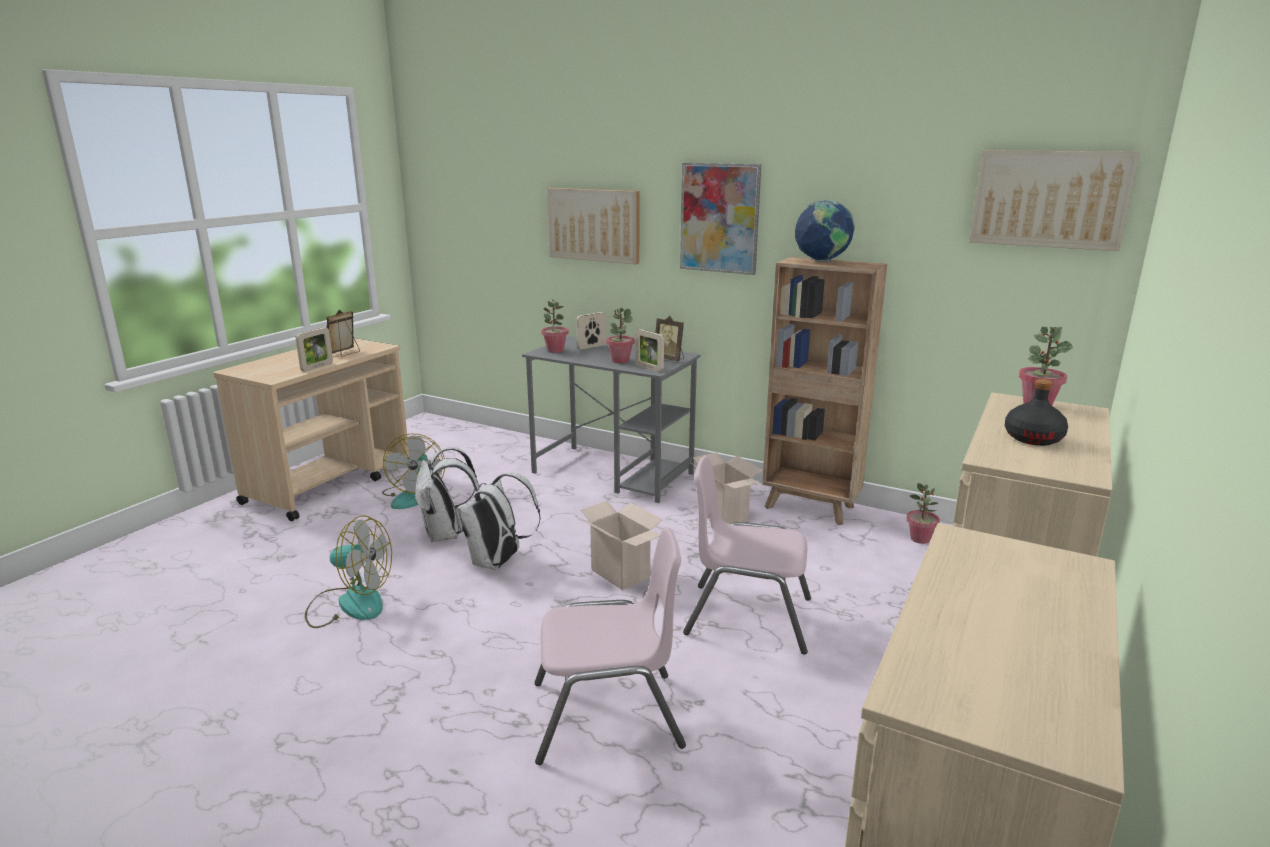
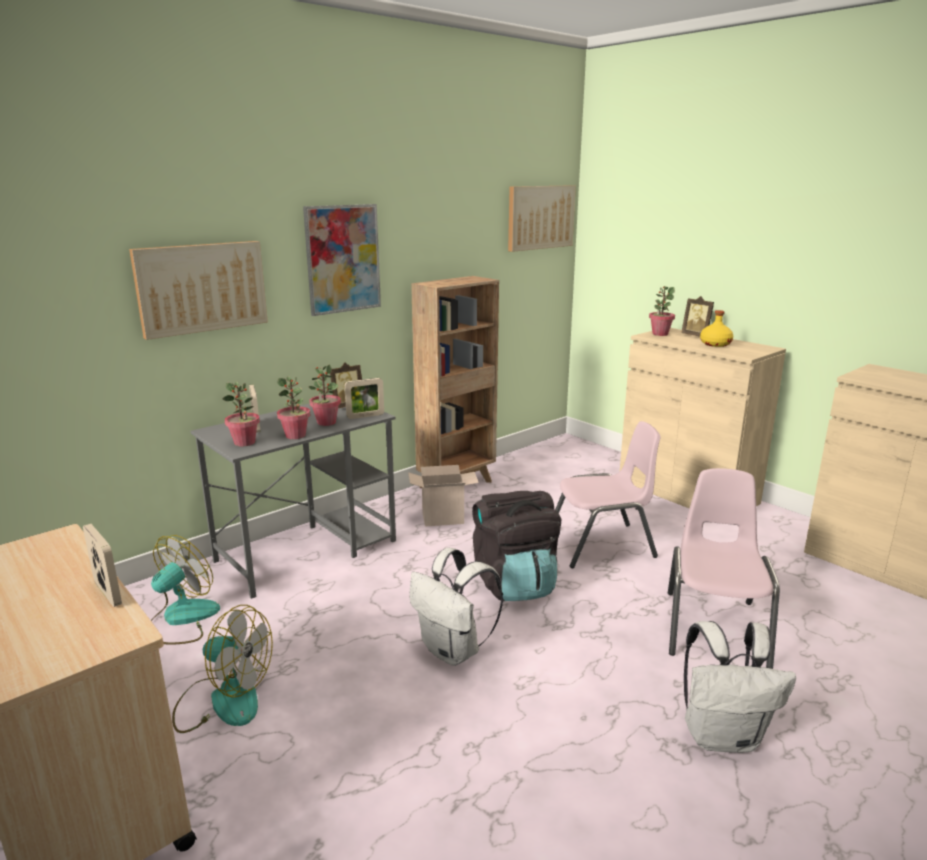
camera: 70 degrees left, 0 degrees up
(345, 353) = (51, 567): picture frame -> picture frame (697, 336)
(349, 603) = (488, 777): fan -> fan (180, 619)
(446, 535) = (363, 681): white backpack -> white backpack (723, 736)
(622, 574) = (514, 583): cardboard box -> black backpack
(748, 616) = (601, 545): pink chair -> pink chair turned 135 degrees counterclockwise
(822, 261) = (449, 281): globe -> none
(920, 539) = (528, 464): potted plant -> potted plant (295, 436)
(1033, 438) = (715, 344): black bottle -> yellow bottle

